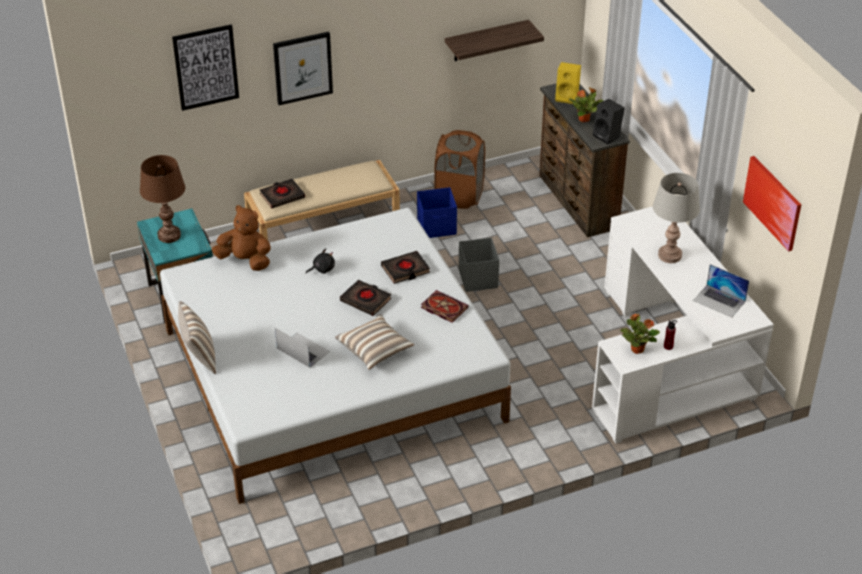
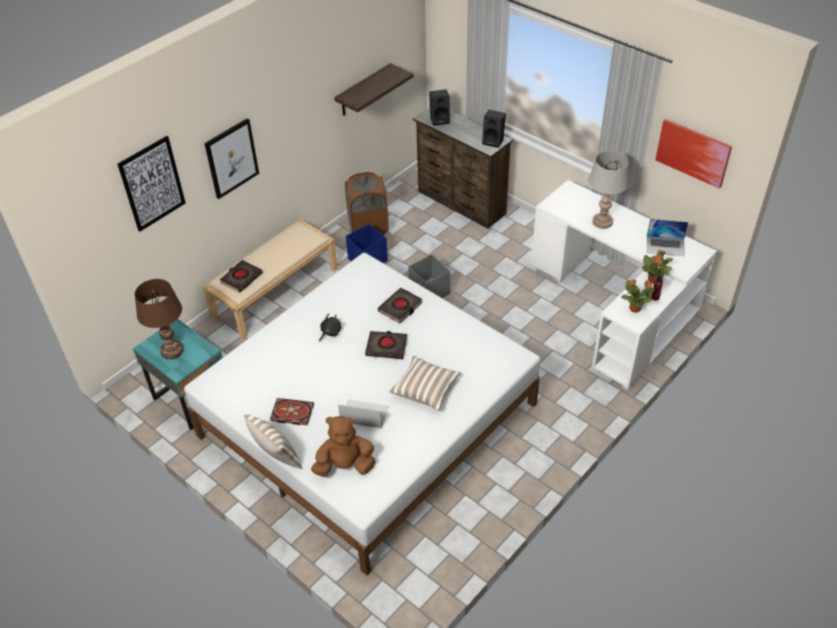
camera: 25 degrees left, 5 degrees up
(245, 261) = (257, 349): brown plush toy -> brown plush toy (345, 466)
(443, 308) = (454, 330): book -> book (291, 413)
(567, 97) = (440, 119): yellow speaker -> black speaker
(584, 119) = (466, 133): potted plant -> potted plant (653, 279)

